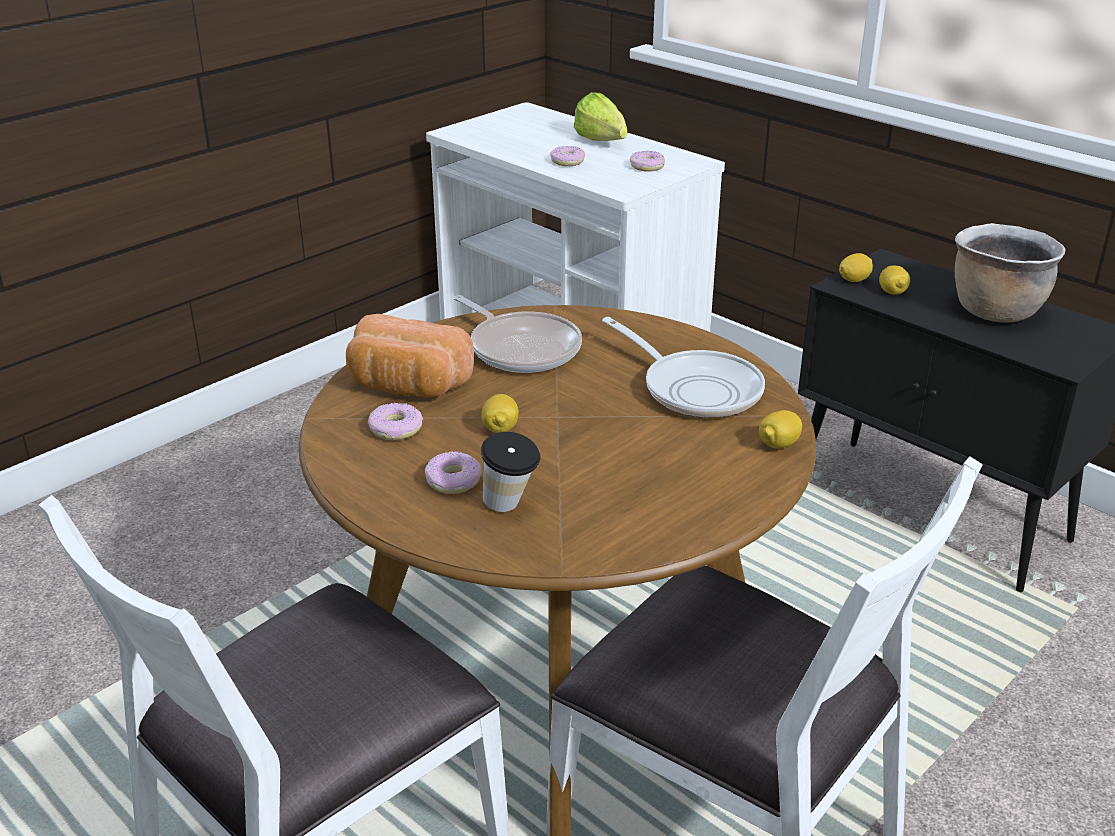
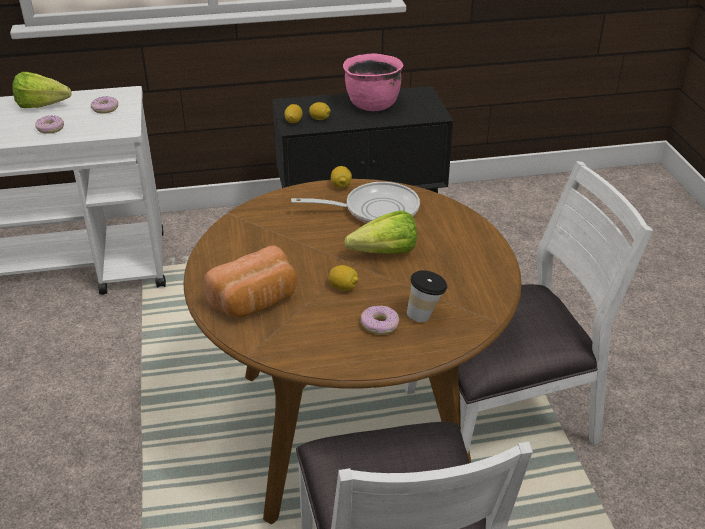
camera: 55 degrees left, 5 degrees up
(395, 429) = (301, 325): donut -> none
(521, 348) = (263, 244): frying pan -> none
(602, 426) = (379, 253): none -> lettuce
(778, 444) = (452, 211): lemon -> lemon (341, 186)
(995, 311) = (372, 105): brown cooking pot -> pink cooking pot

